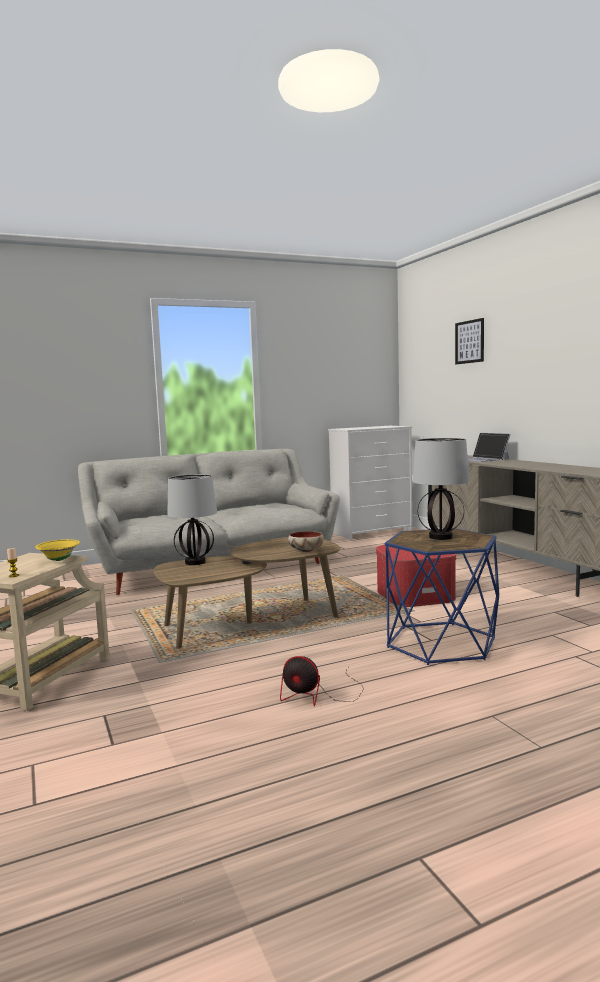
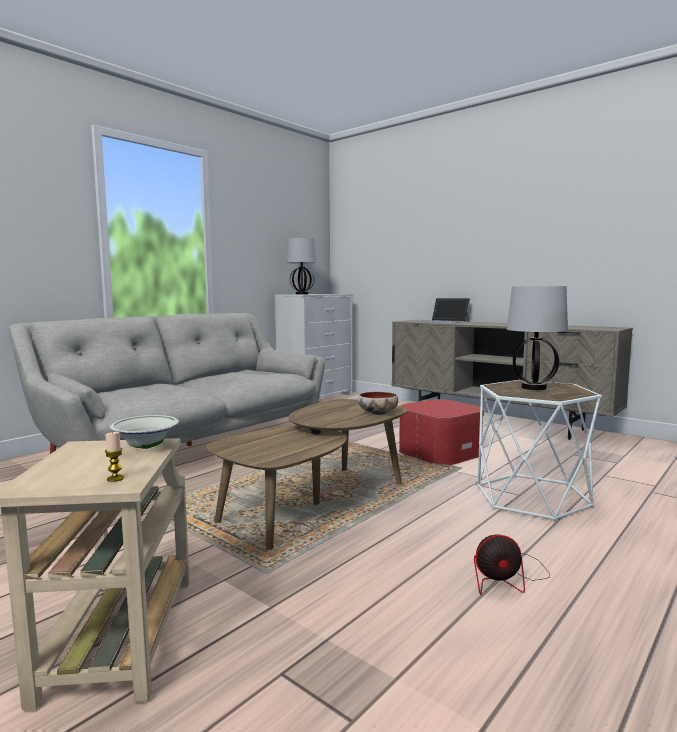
camera: 25 degrees left, 0 degrees up
(59, 560) = (146, 447): yellow bowl -> white bowl
(195, 562) = (252, 437): table lamp -> table lamp (302, 294)
(441, 643) = (533, 497): blue side table -> white side table
(469, 341) = (419, 214): picture -> none

